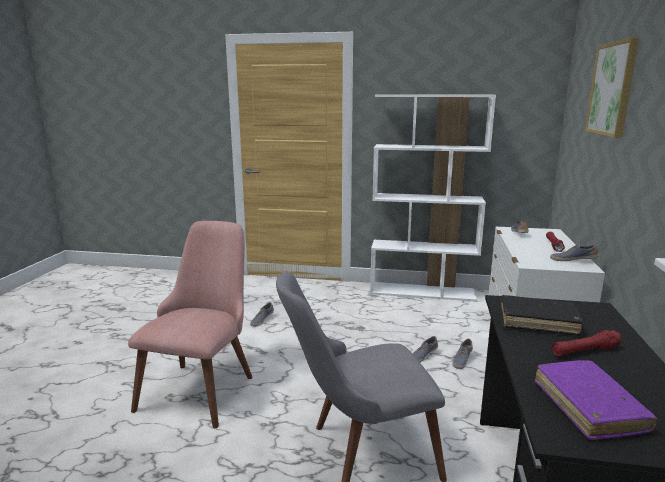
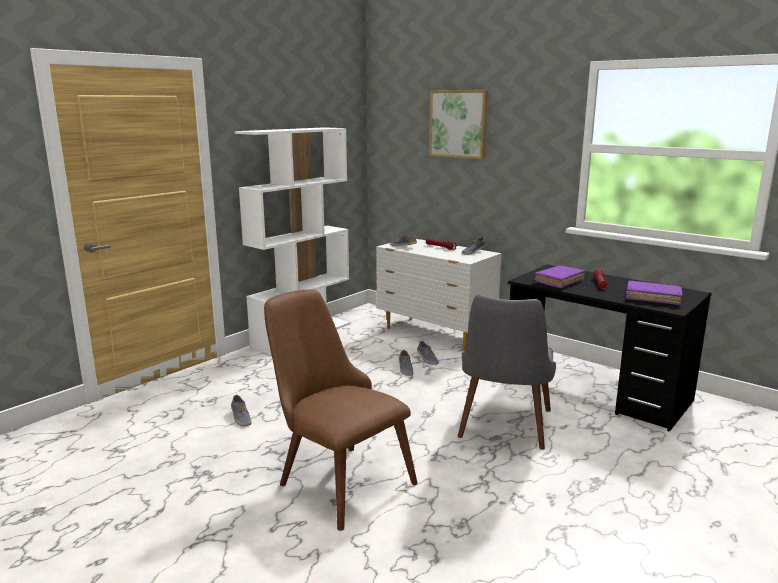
camera: 60 degrees left, 0 degrees up
(203, 385) = (335, 477): pink chair -> brown chair
(537, 322) = (558, 281): black book -> purple book

